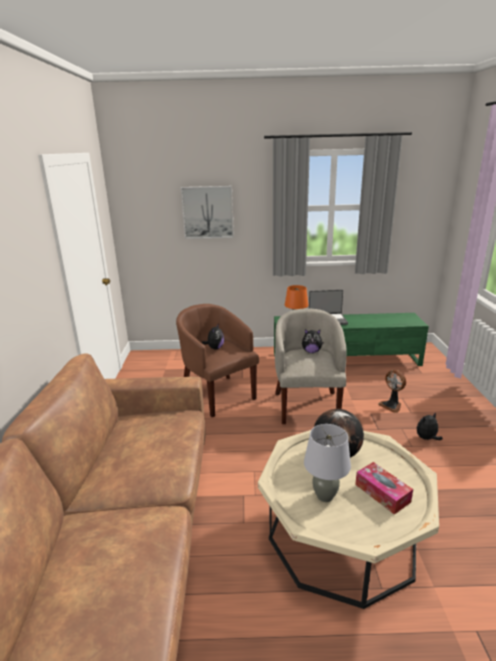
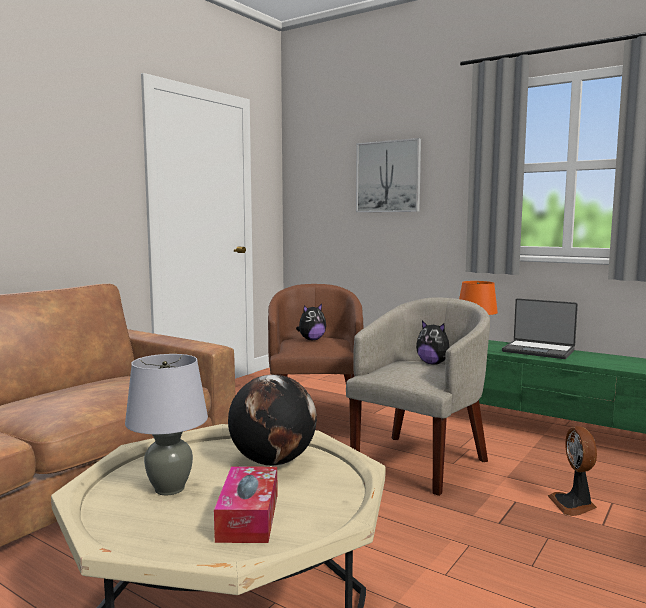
camera: 35 degrees right, 15 degrees down
(426, 438) = (581, 567): plush toy -> none

